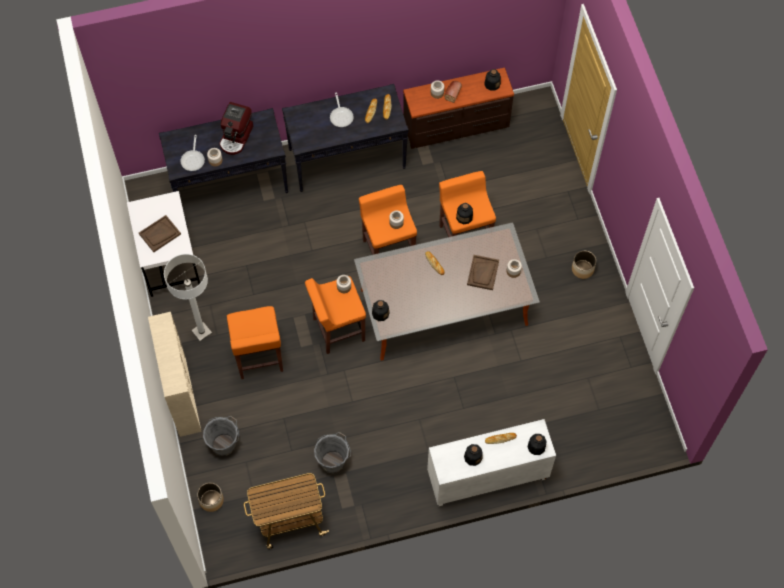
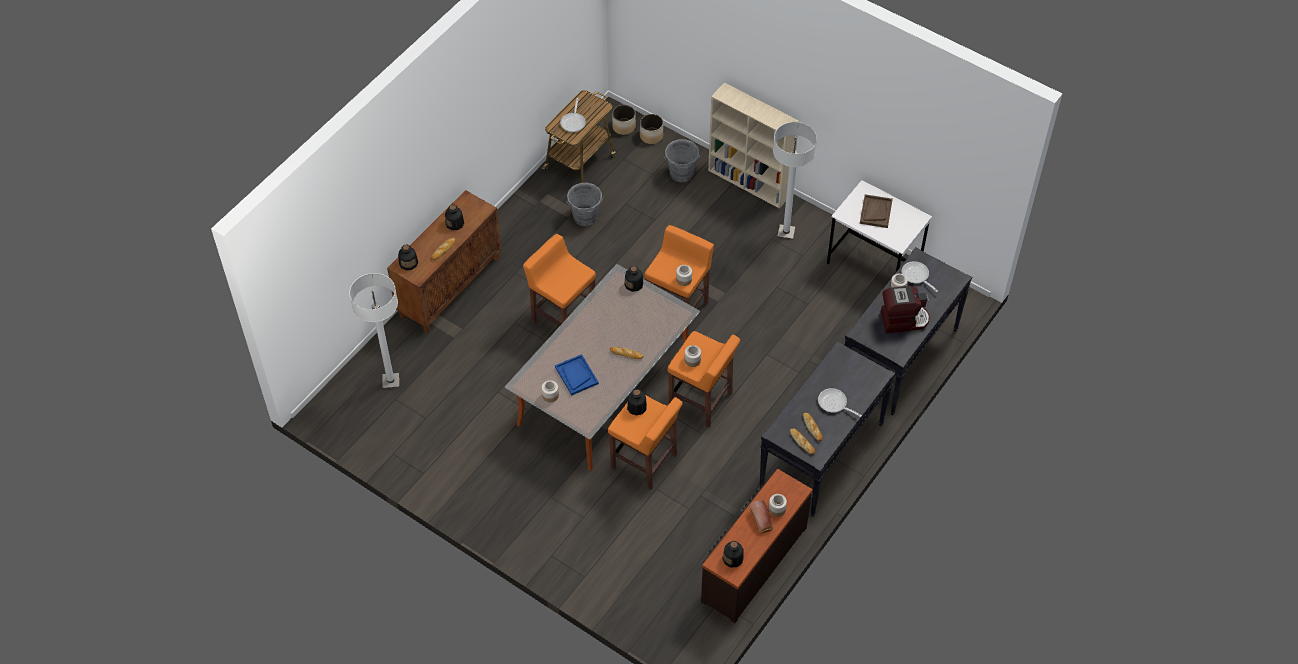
camera: 140 degrees right, 10 degrees down
(236, 137) = (903, 320): coffee machine -> coffee machine turned 105 degrees clockwise
(259, 358) = (720, 246): orange stool -> orange stool (562, 318)
(292, 497) = (573, 122): none -> frying pan
(483, 273) = (576, 375): brown tray -> blue tray
(487, 478) = (450, 286): white cabinet -> brown cabinet
(582, 269) = (507, 510): planter -> planter (623, 126)
(592, 427) = (391, 381): none -> white floor lamp

